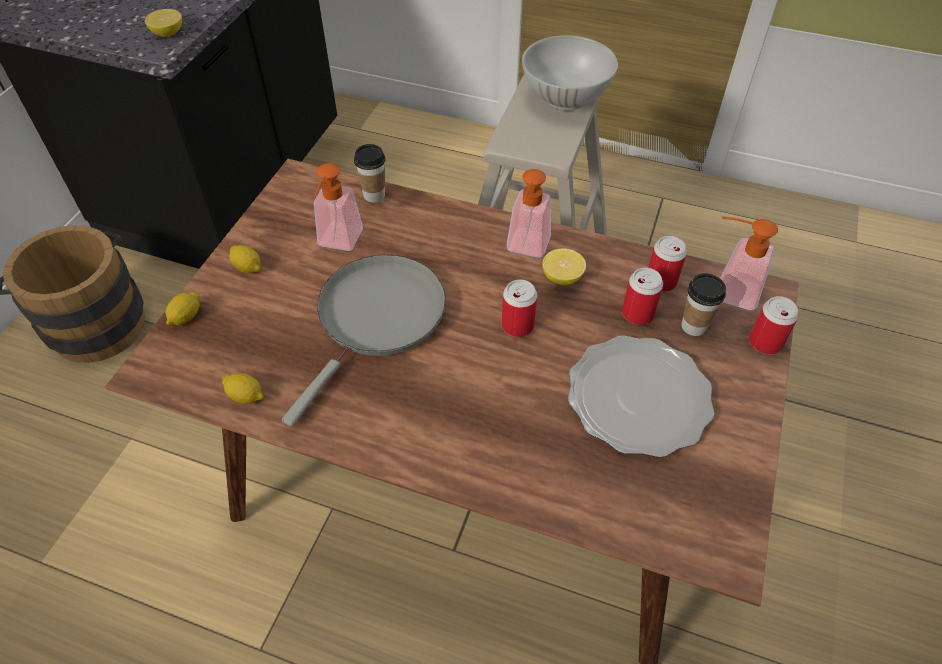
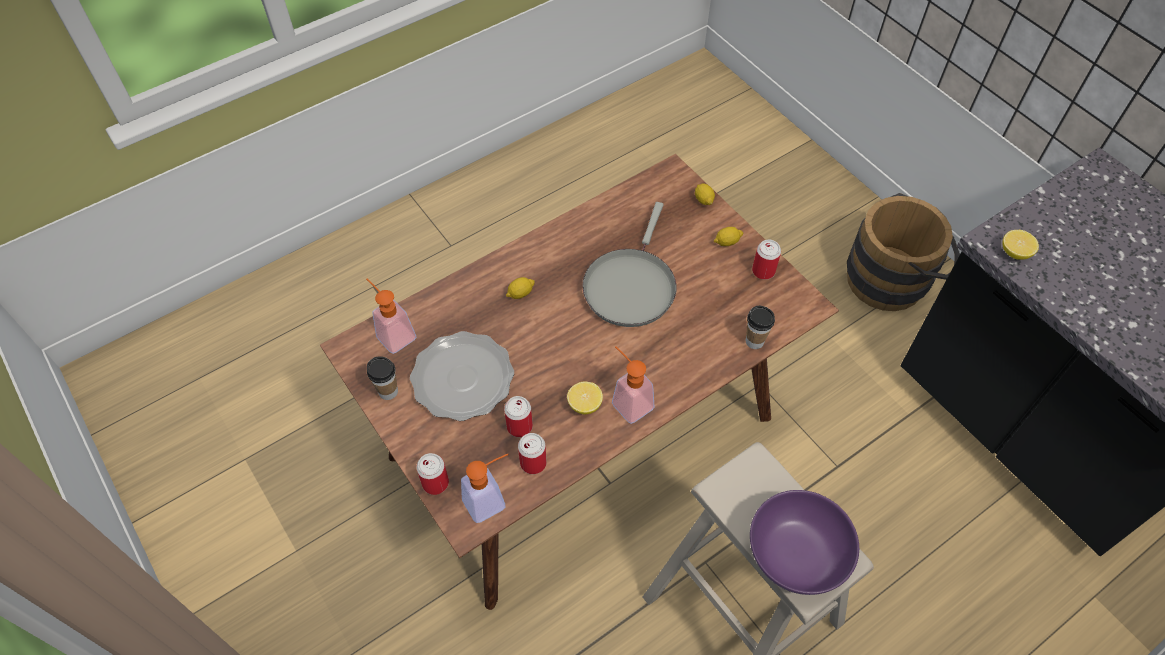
camera: 125 degrees right, 5 degrees up
(246, 396) = (620, 204): lemon -> lemon (520, 293)
(337, 243) = (716, 297): soap dispenser -> soap dispenser (392, 333)
(378, 318) = (630, 286): grey frying pan -> grey frying pan turned 45 degrees clockwise
(517, 325) = (566, 353): can -> can (763, 271)
(565, 97) = (795, 557): white bowl -> purple bowl
(693, 326) = (482, 451): cup -> cup (388, 391)

